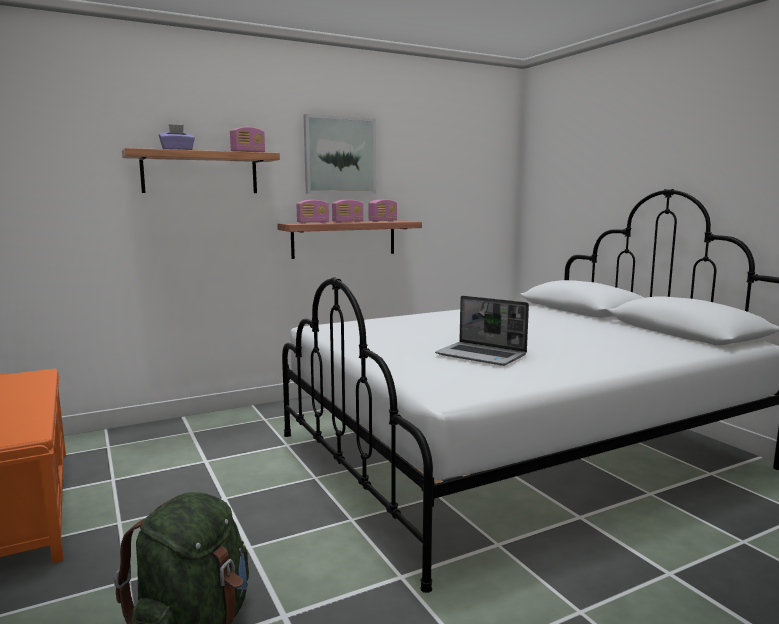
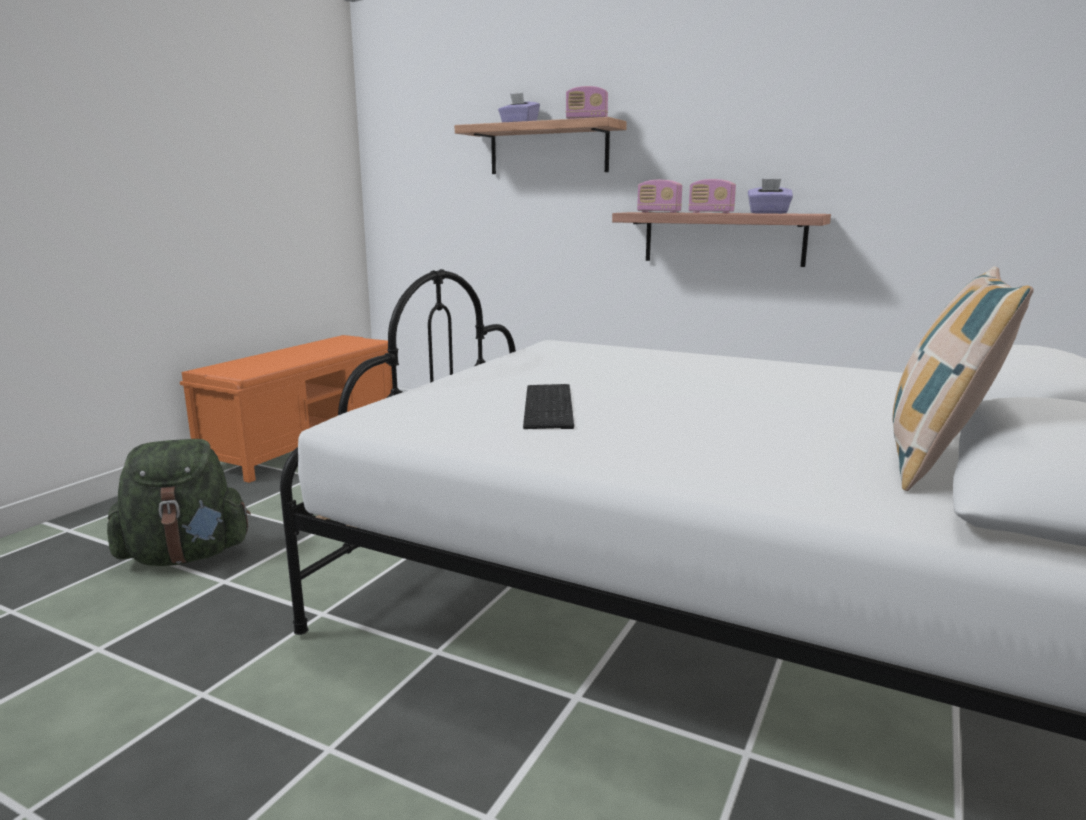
camera: 55 degrees right, 5 degrees up
(340, 155) = (726, 113): picture -> none
(382, 221) = (768, 213): radio -> purple tissue box
(482, 355) = (551, 406): laptop -> keyboard
(645, 332) = (935, 463): none -> pillow

